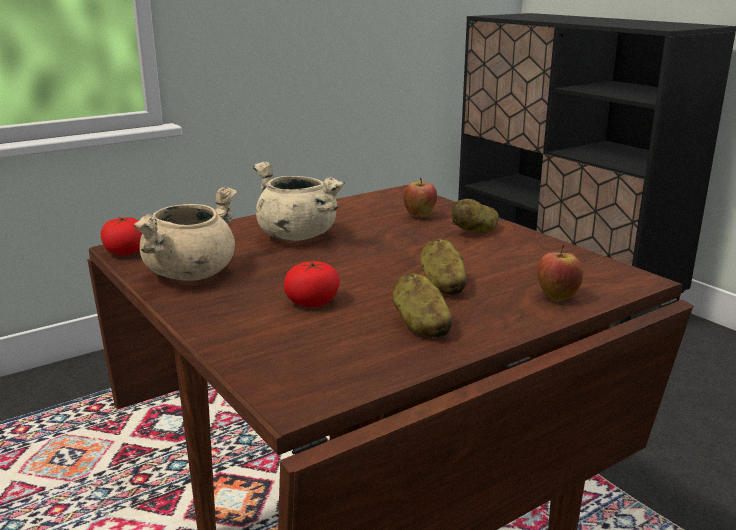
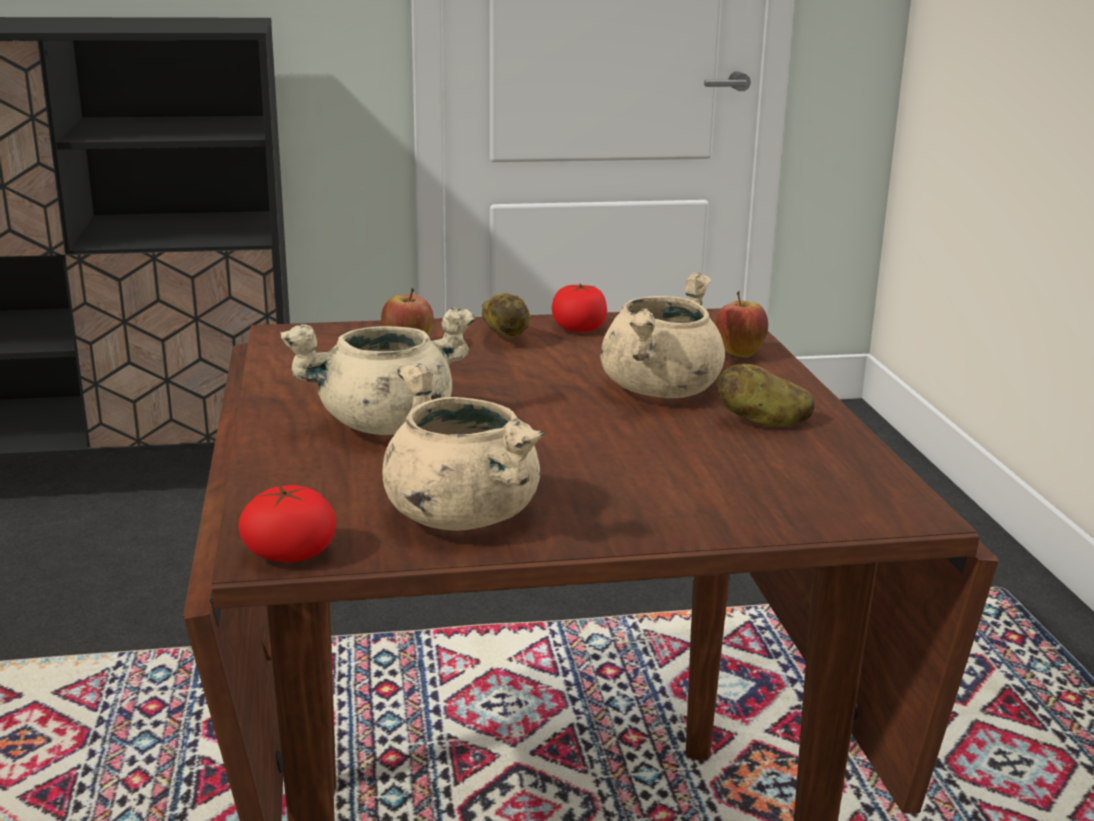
camera: 65 degrees left, 0 degrees up
(312, 301) = (647, 459): tomato -> tomato (578, 328)
(442, 285) = (660, 389): potato -> beige cooking pot

